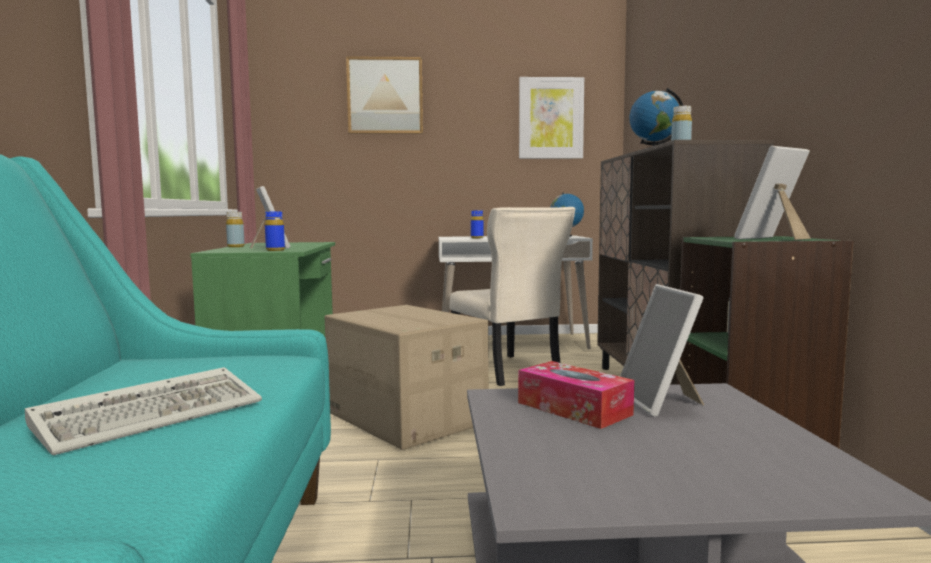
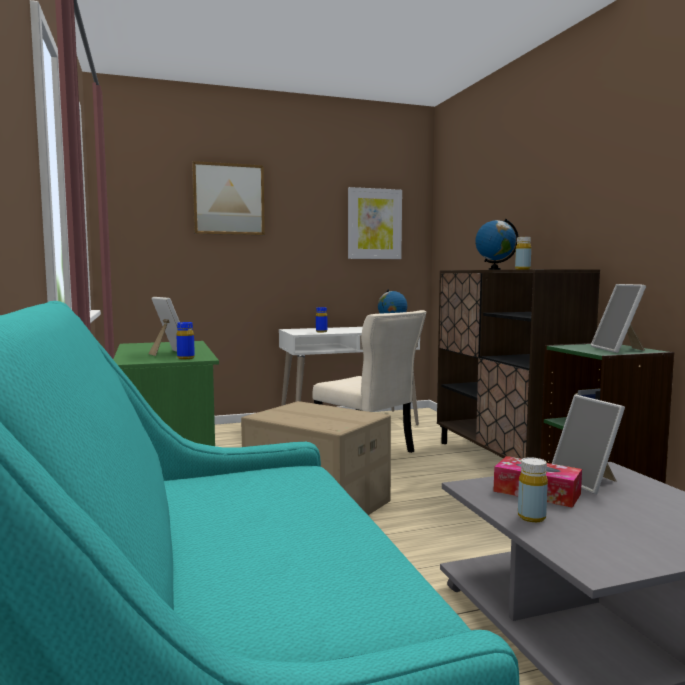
camera: 15 degrees left, 0 degrees up
(156, 415) = (295, 534): keyboard -> none
(236, 246) = (128, 352): yellow bottle -> yellow bottle (531, 517)
(773, 239) = (618, 349): picture frame -> picture frame turned 45 degrees counterclockwise

